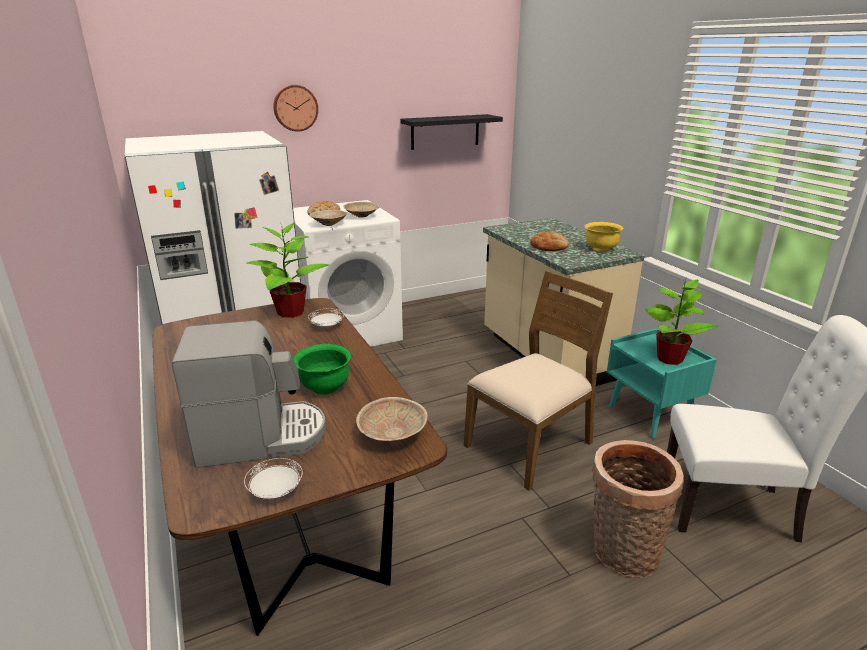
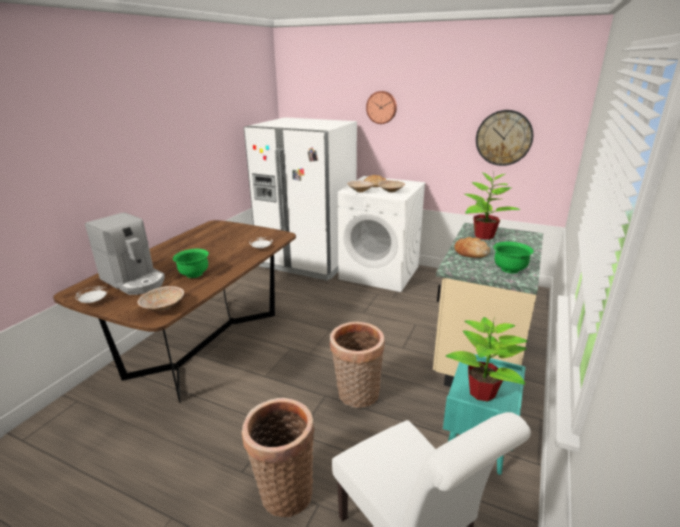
camera: 50 degrees right, 0 degrees up
(290, 312) = (265, 235): potted plant -> potted plant (483, 236)
(445, 131) = (504, 138): black shelf -> wall clock
(531, 445) = (356, 395): brown chair -> basket
(601, 249) = (509, 269): yellow bowl -> green bowl

